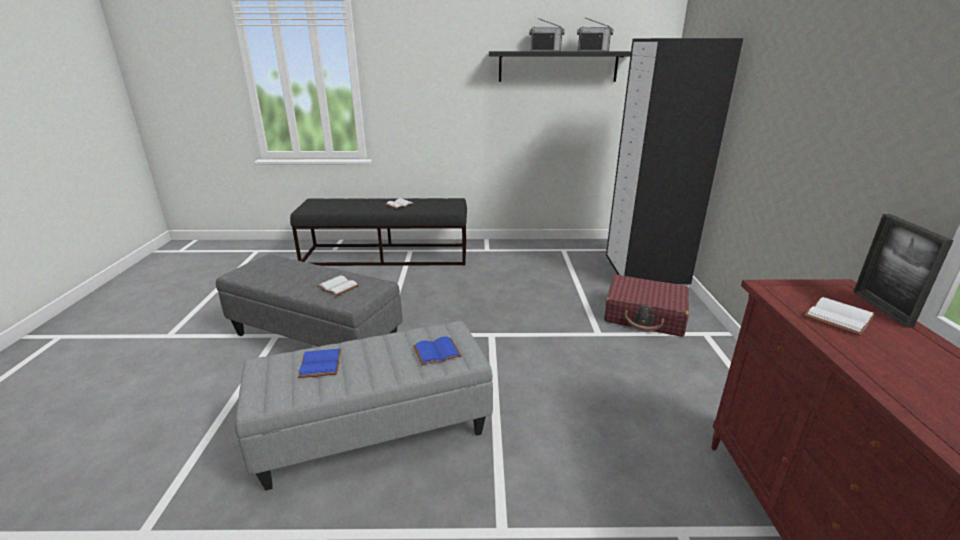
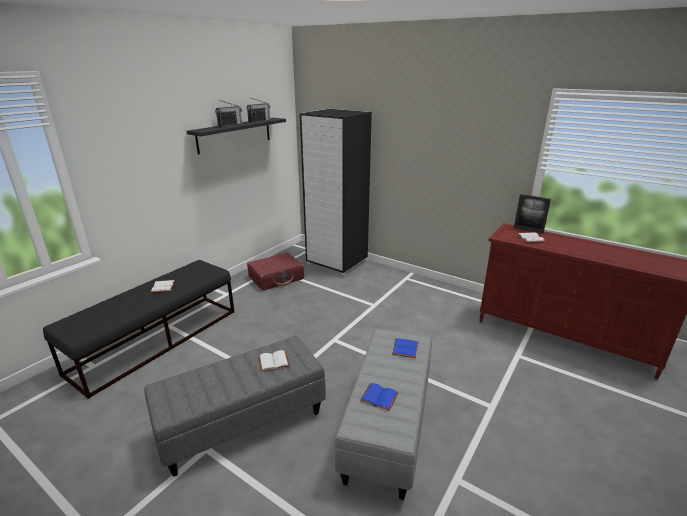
camera: 55 degrees left, 0 degrees up
(645, 316) = (374, 284): red suitcase -> red suitcase (276, 278)

